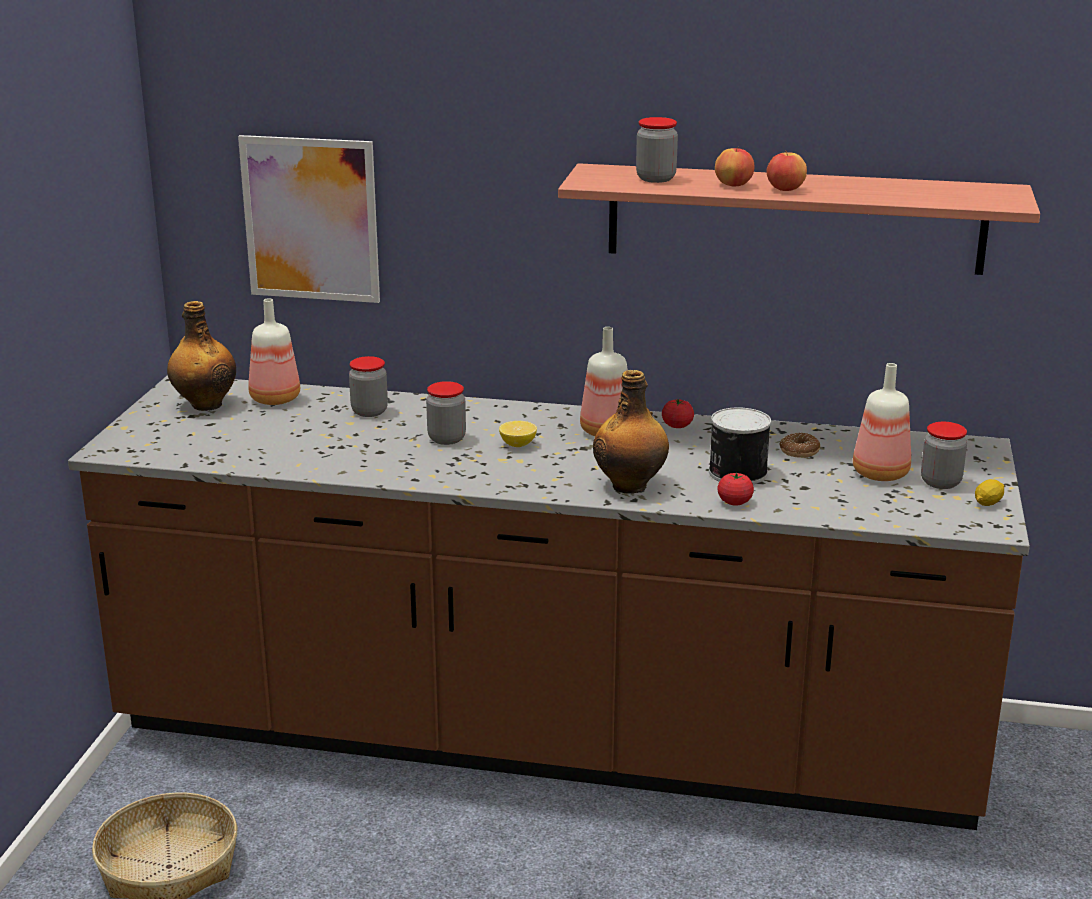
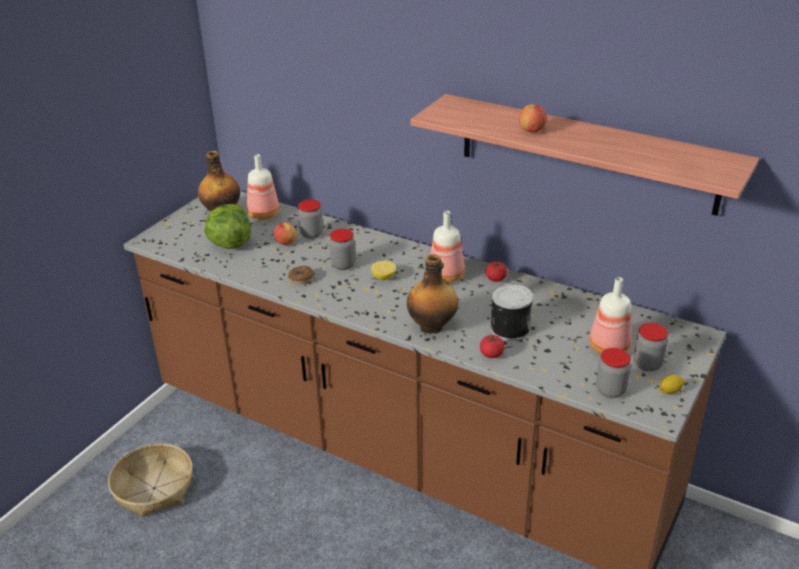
camera: 20 degrees right, 10 degrees up
(249, 438) = (230, 244): none -> lettuce
(311, 219) = (290, 105): picture -> none
(656, 178) = (483, 117): jar -> jar (610, 390)
(785, 190) = (564, 140): apple -> apple (285, 243)
(799, 451) = (564, 317): donut -> donut (301, 278)

